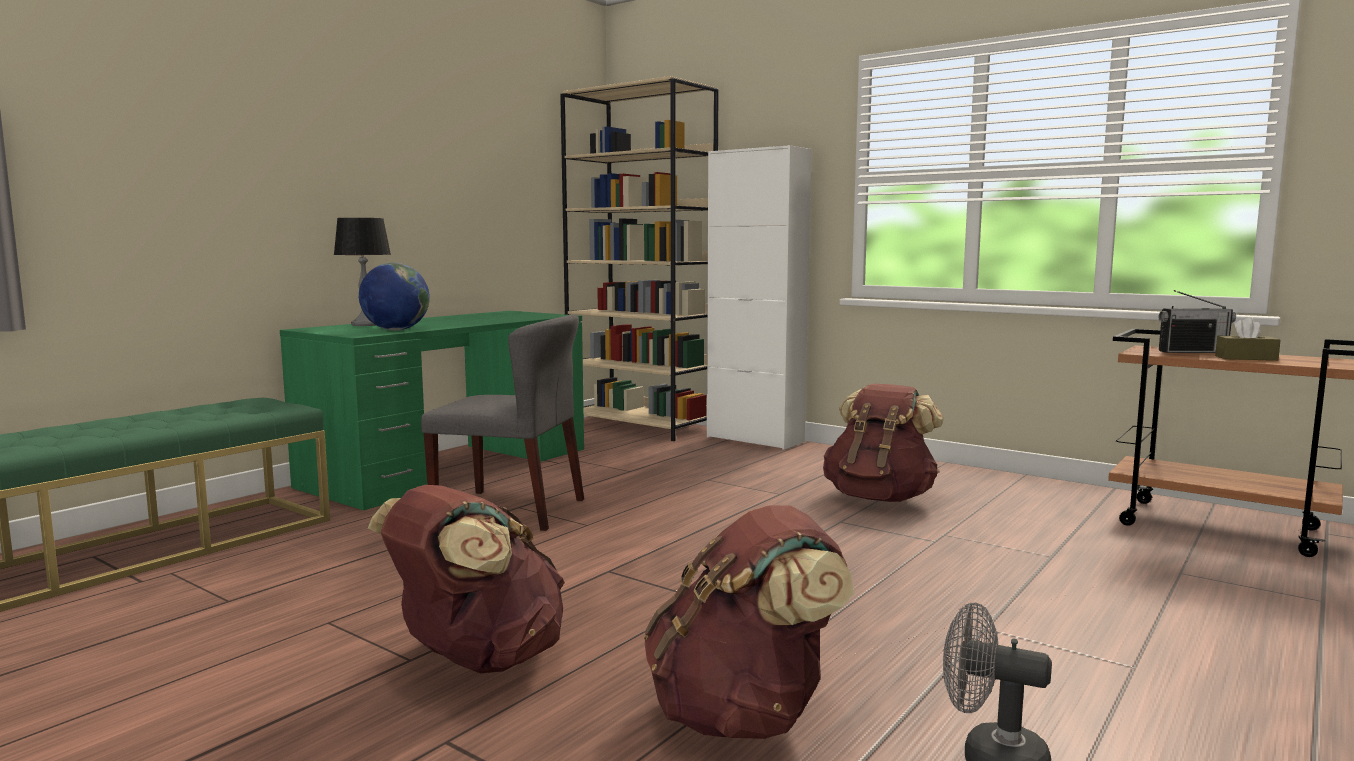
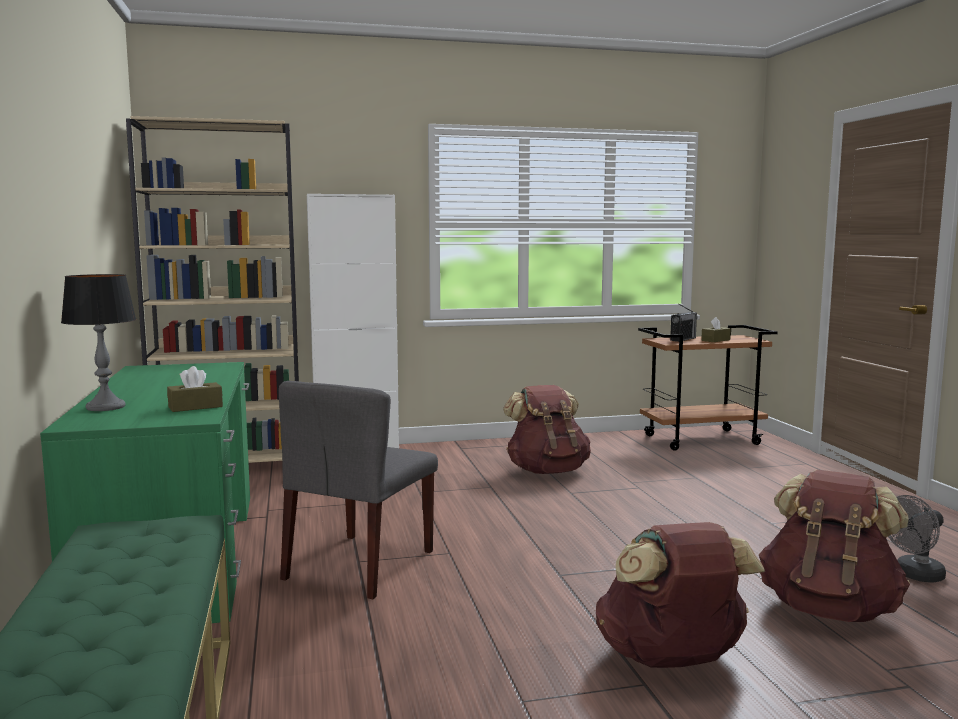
camera: 50 degrees left, 0 degrees up
(396, 330) = (195, 407): globe -> brown tissue box
(511, 509) = (360, 565): grey chair -> grey chair turned 150 degrees clockwise

